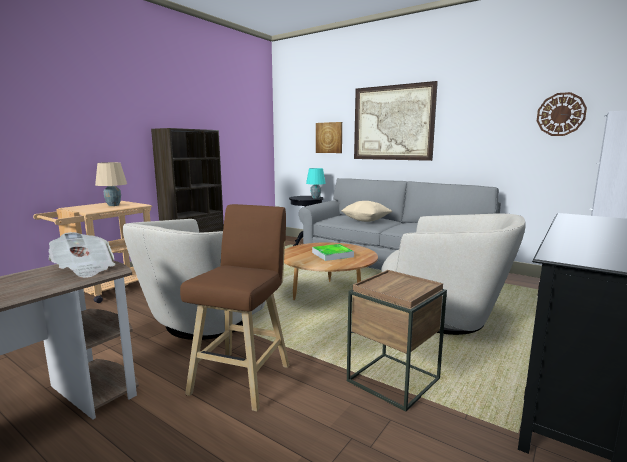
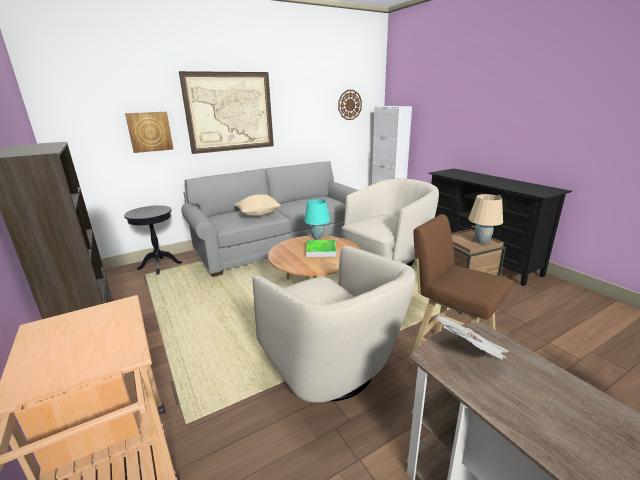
camera: 65 degrees left, 10 degrees up
(114, 205) = (85, 331): beige table lamp -> beige table lamp (481, 242)
(315, 198) = (161, 208): turquoise table lamp -> turquoise table lamp (318, 238)

